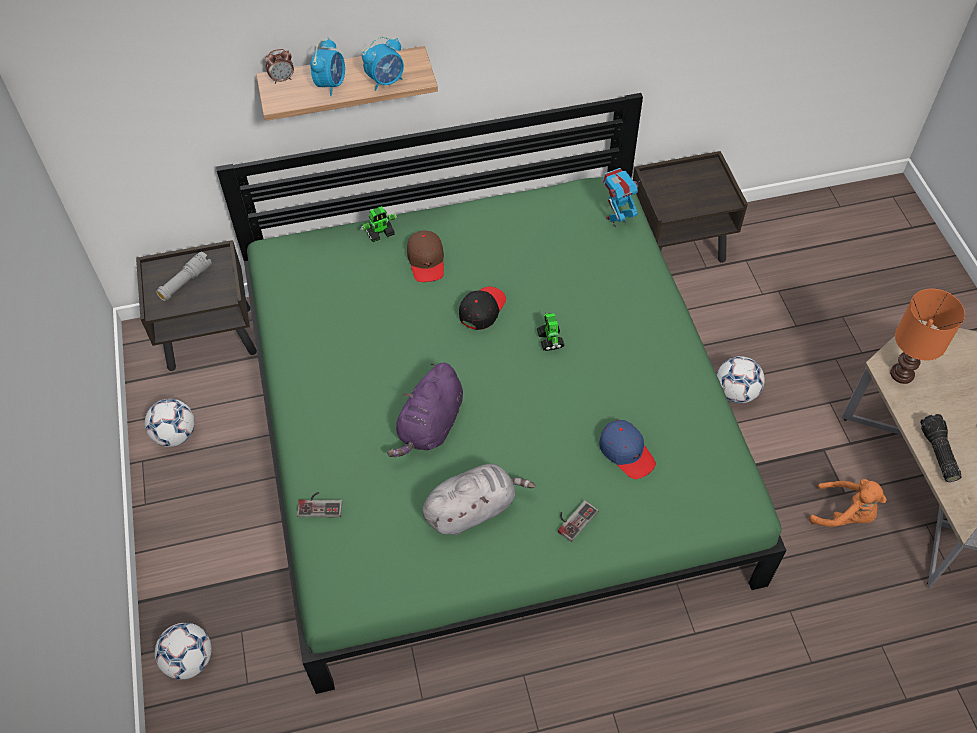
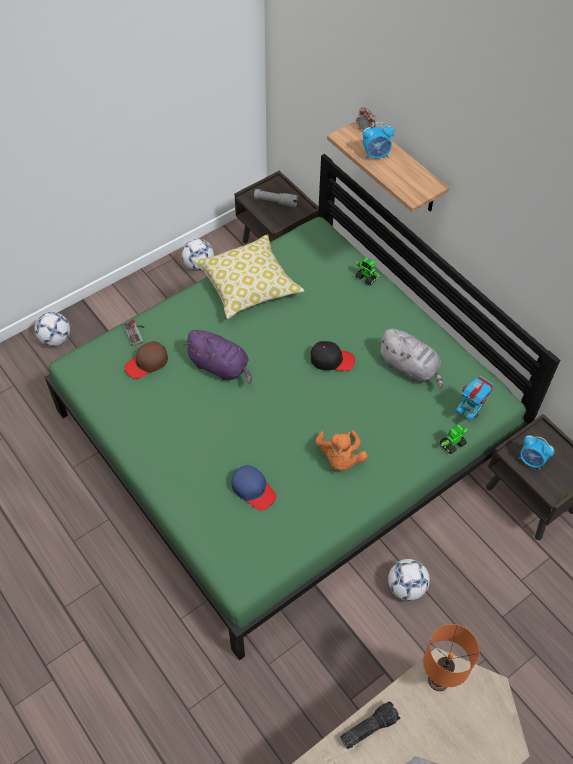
camera: 65 degrees right, 0 degrees up
(318, 353) = (248, 286): none -> pillow
(386, 81) = (398, 181): alarm clock -> alarm clock (531, 461)
(426, 261) = (357, 313): brown cap -> brown cap (147, 363)
(430, 426) = (220, 367): purple plush toy -> purple plush toy turned 150 degrees counterclockwise
(473, 509) = (167, 414): grey plush toy -> grey plush toy (410, 368)
(550, 340) = (327, 410): toy robot -> toy robot (452, 444)
(573, 518) = (184, 474): game controller -> none
(626, 452) = (253, 490): blue cap -> blue cap turned 75 degrees counterclockwise
(844, 514) = (330, 704): orange plush toy -> orange plush toy (340, 458)

